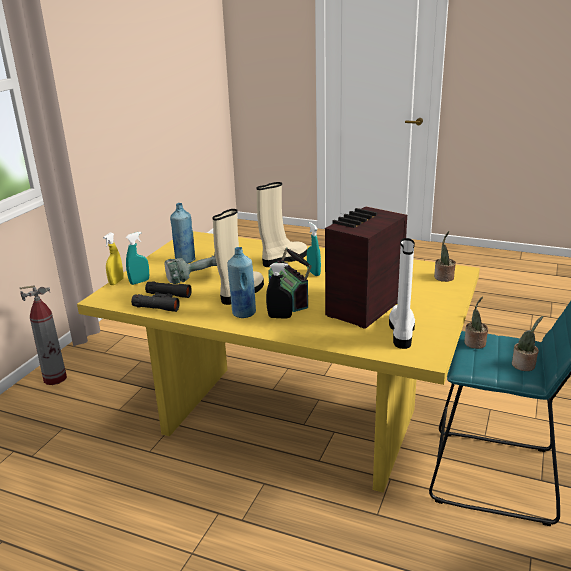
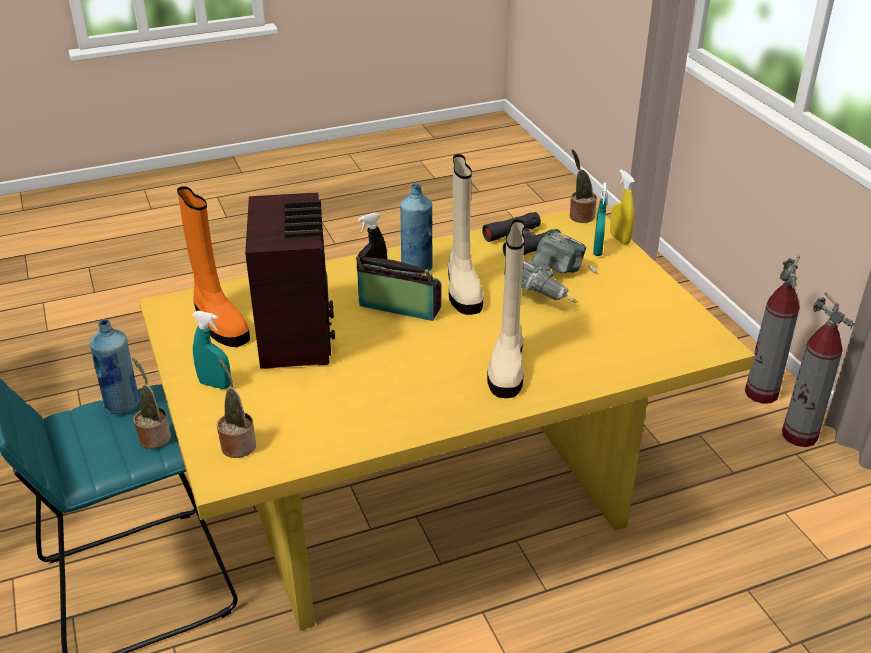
camera: 135 degrees right, 10 degrees up
(86, 356) = (799, 435): none -> fire extinguisher
(185, 260) = (621, 301): blue bottle -> blue bottle (122, 405)
(313, 273) = (430, 362): turquoise spray bottle -> turquoise spray bottle (215, 384)
(401, 332) = (219, 323): white boot -> orange boot
(524, 366) = (75, 432): potted plant -> potted plant (580, 216)

